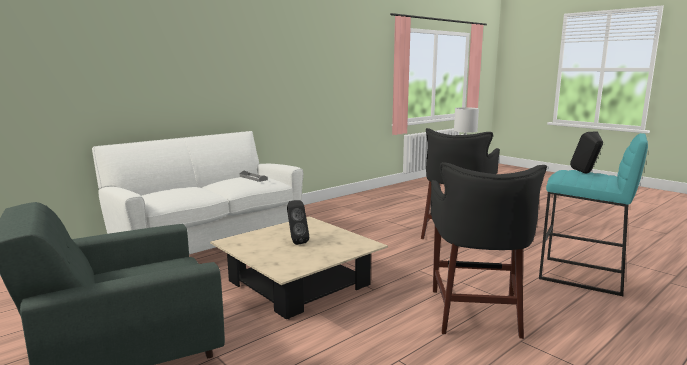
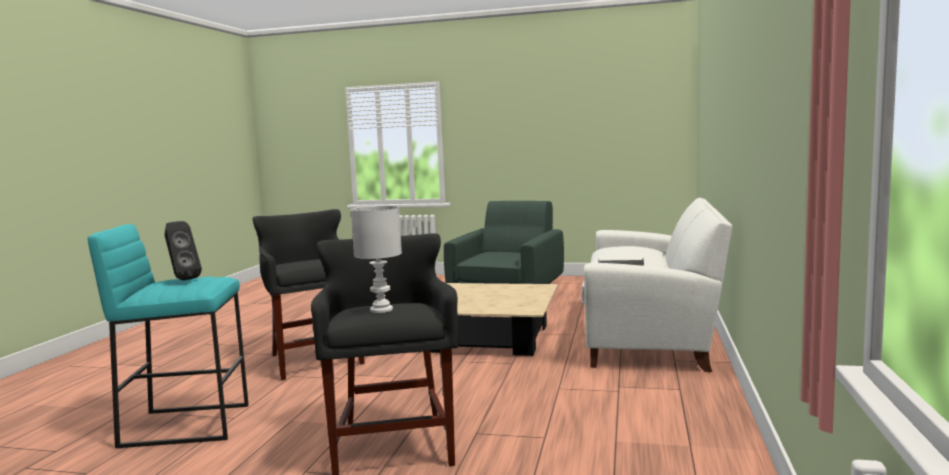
camera: 145 degrees right, 5 degrees down
(296, 241) = (492, 297): black speaker -> none

